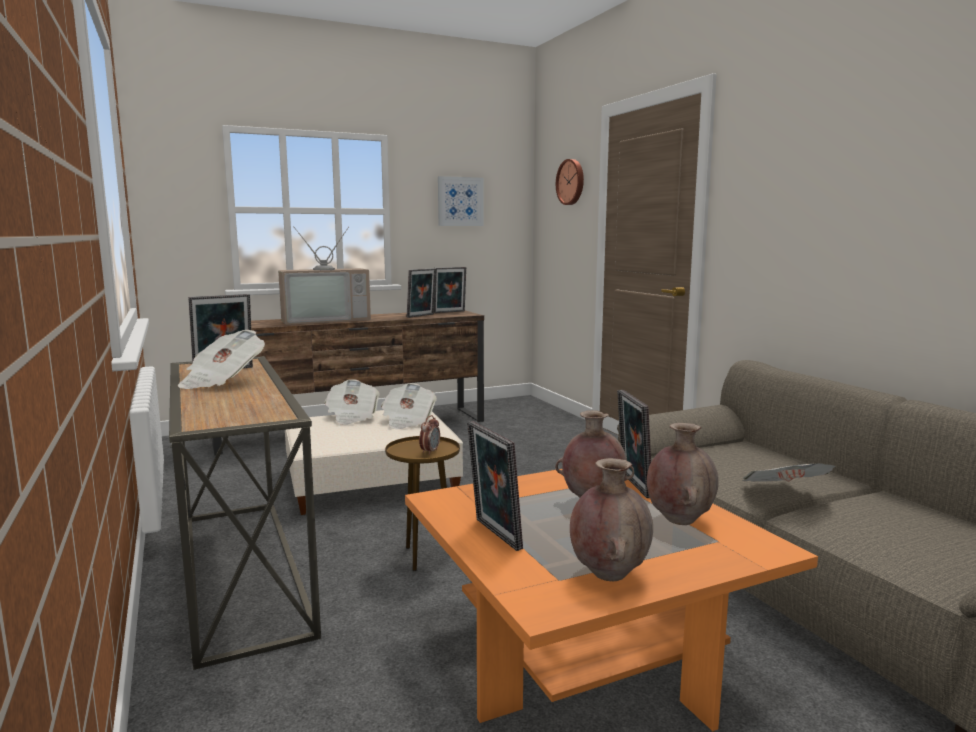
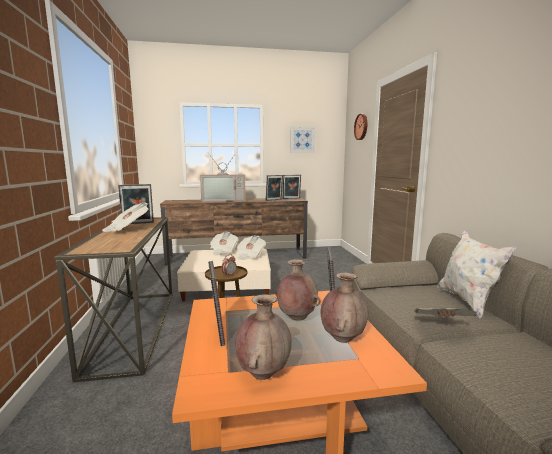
camera: 15 degrees right, 0 degrees up
(796, 460) = (467, 301): none -> white pillow

